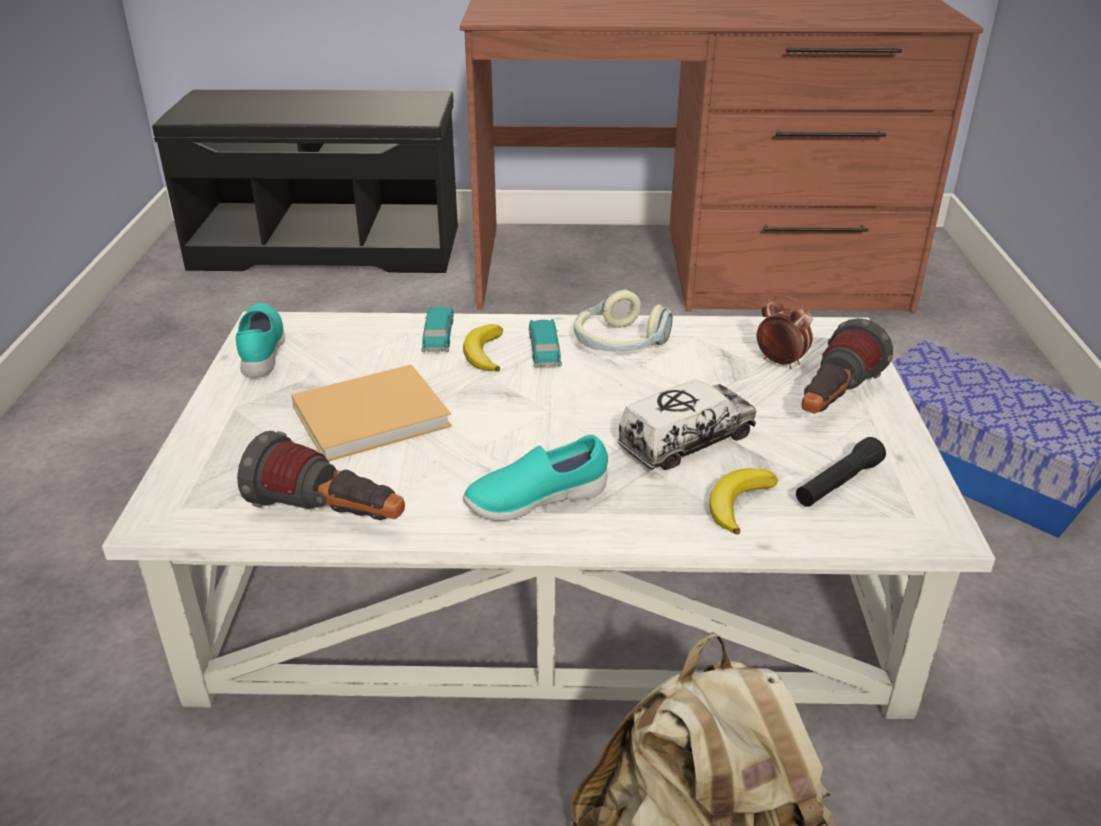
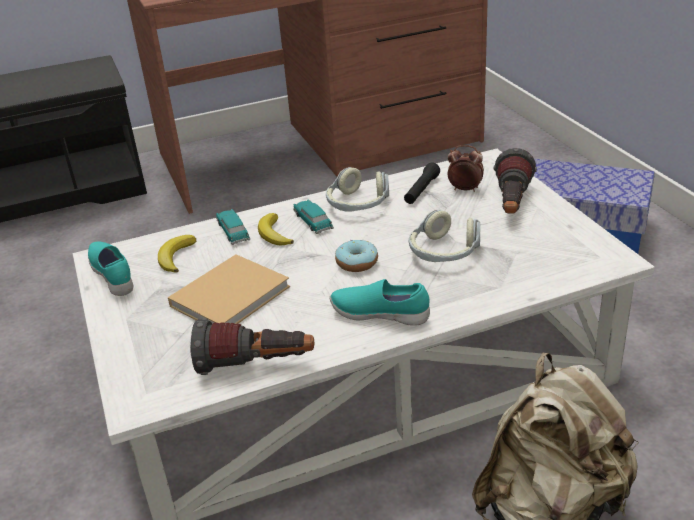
camera: 20 degrees left, 0 degrees up
(535, 501) = (380, 315): turquoise shoe -> turquoise shoe turned 60 degrees clockwise
(559, 421) = (357, 263): none -> donut
(686, 441) = (444, 252): toy truck -> headphones
(738, 503) = (500, 279): banana -> banana (176, 257)
(837, 484) = (547, 251): black flashlight -> black flashlight (421, 190)

